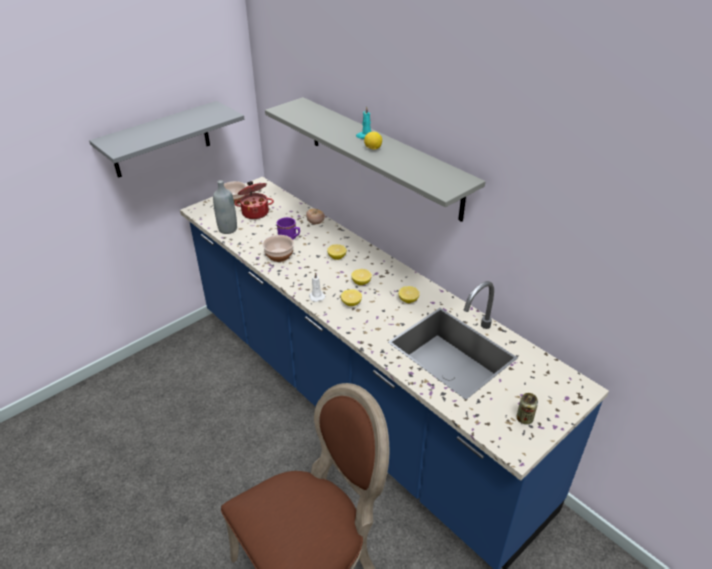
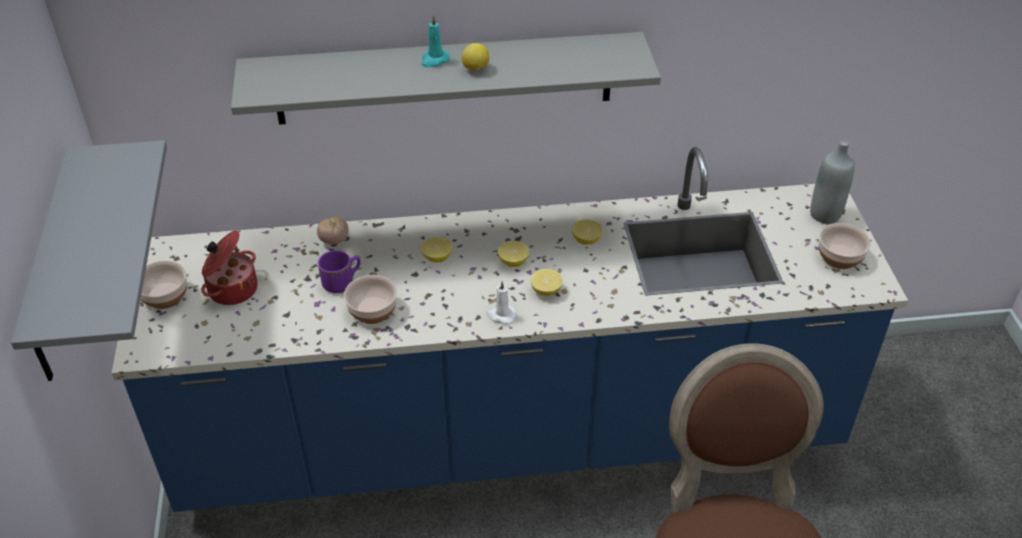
camera: 55 degrees left, 5 degrees up
(228, 229) = (241, 337): grey bottle -> grey bottle (825, 214)
(524, 419) = (839, 257): can -> bowl

